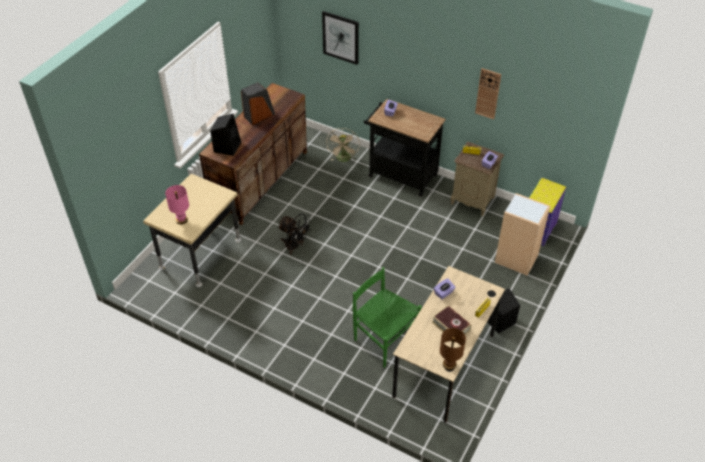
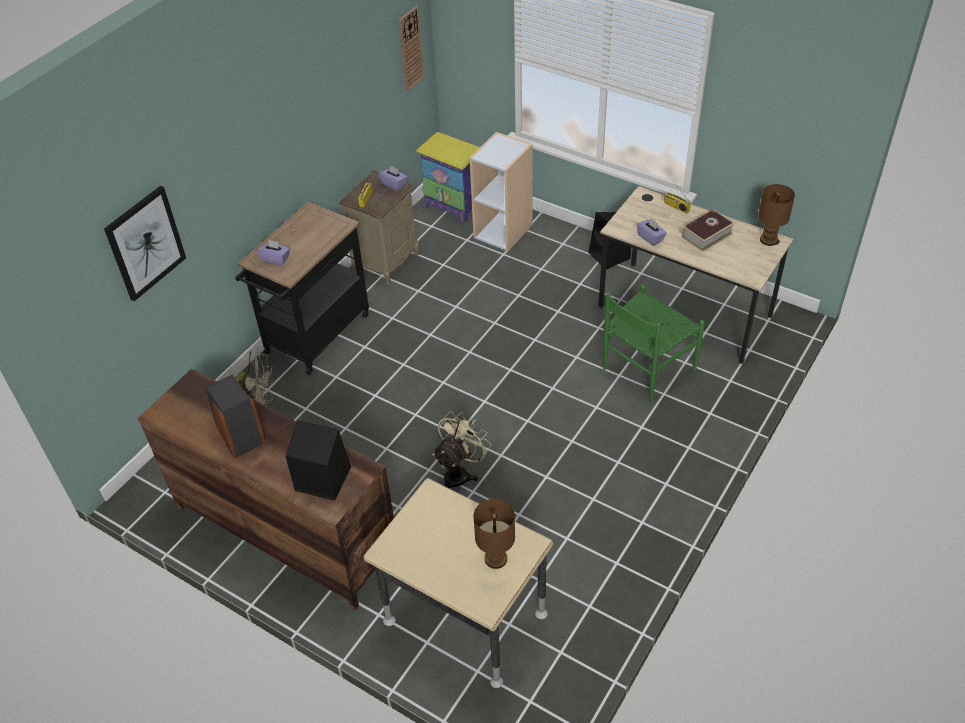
camera: 85 degrees left, 0 degrees up
(181, 219) = (495, 559): pink table lamp -> brown table lamp
(295, 246) = (460, 473): black fan -> beige fan
(488, 93) = (335, 107): wall clock -> wall clock (410, 49)

